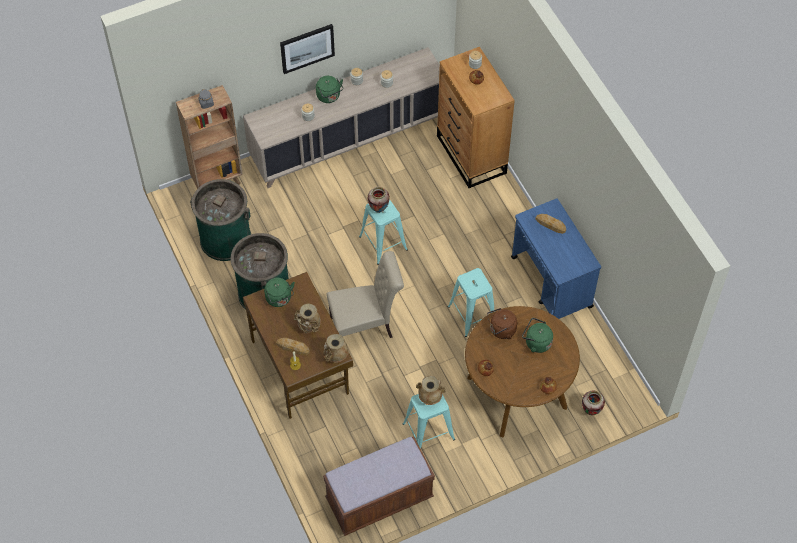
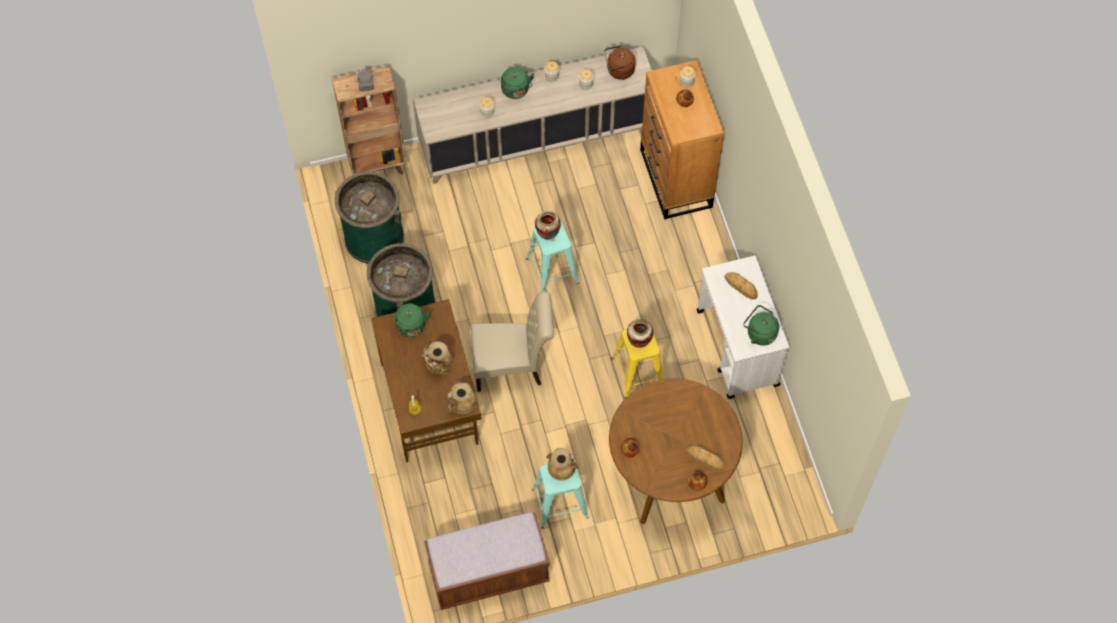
camera: 10 degrees right, 5 degrees up
(293, 347) = (416, 387): bread -> bread (705, 459)
(307, 48) = (494, 34): picture -> none
(472, 314) = (637, 372): turquoise stool -> yellow stool
(501, 330) = (657, 405): brown kettle -> brown kettle (619, 71)
(536, 342) = (695, 426): green kettle -> green kettle (759, 333)
(551, 282) = (737, 348): blue cart -> white cart
(591, 411) = (751, 510): vase -> vase (639, 343)

